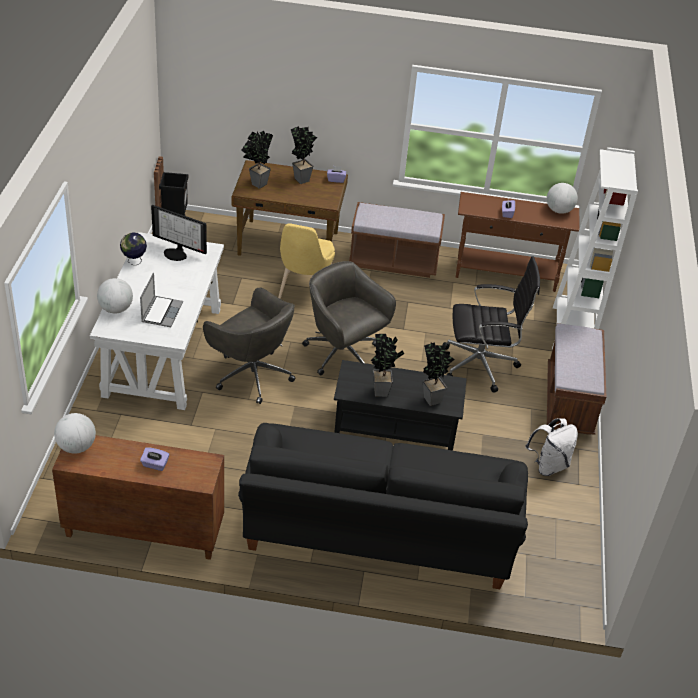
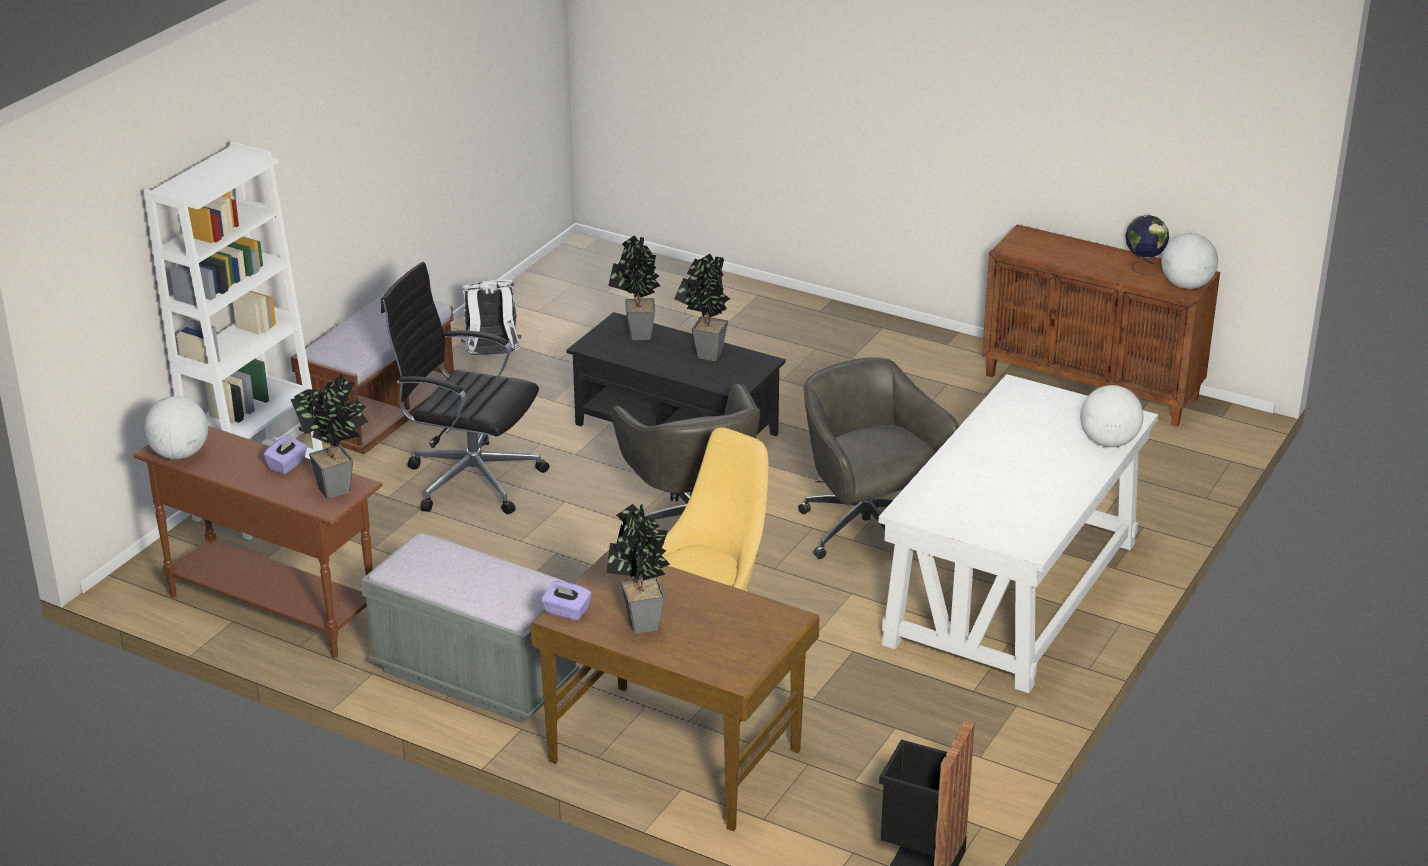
camera: 155 degrees left, 10 degrees down
(134, 261) = (1062, 511): globe -> globe (1143, 266)
(155, 465) = (1083, 256): purple tissue box -> none
(161, 312) = (1030, 426): laptop -> none
(176, 253) = (976, 513): monitor -> none
(256, 184) = (751, 629): potted plant -> potted plant (340, 490)
(379, 534) = (780, 335): black sofa -> none
(393, 261) = (474, 675): brown bench -> grey bench

